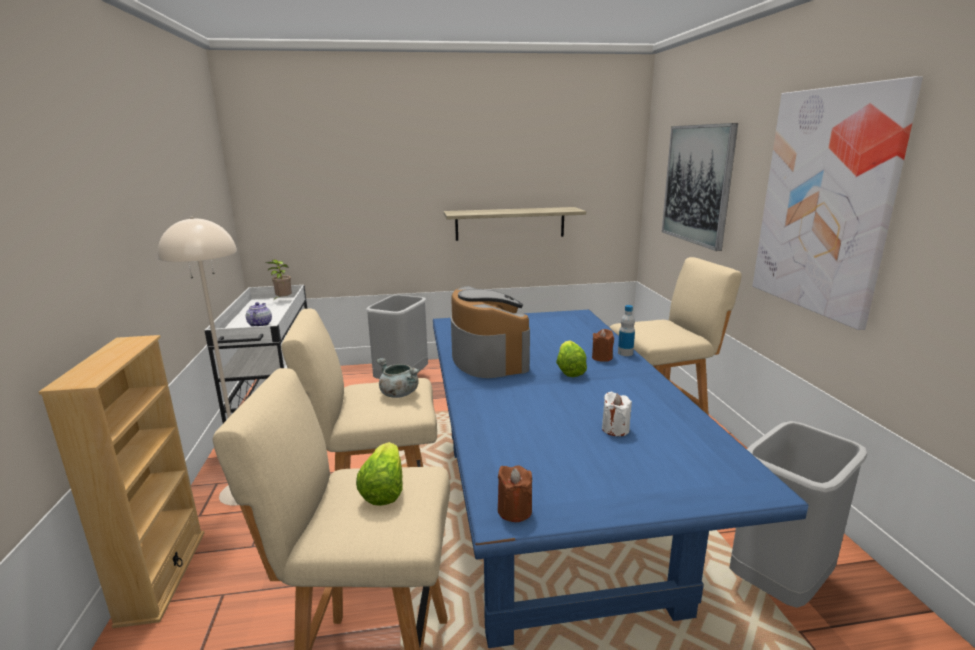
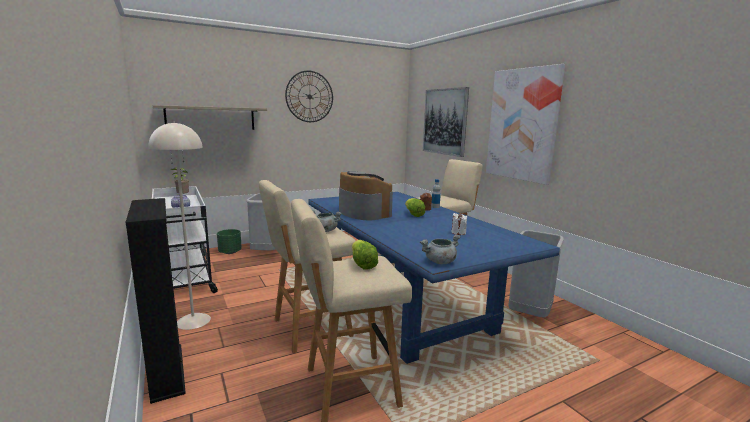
camera: 20 degrees left, 5 degrees down
(162, 576) = (166, 372): beige bookcase -> black bookcase
(353, 376) = (230, 252): none -> green planter
(475, 146) = (309, 96): none -> wall clock
(510, 223) = (331, 146): shelf -> shelf (211, 118)
(514, 511) = (440, 262): brown candle -> grey cooking pot

